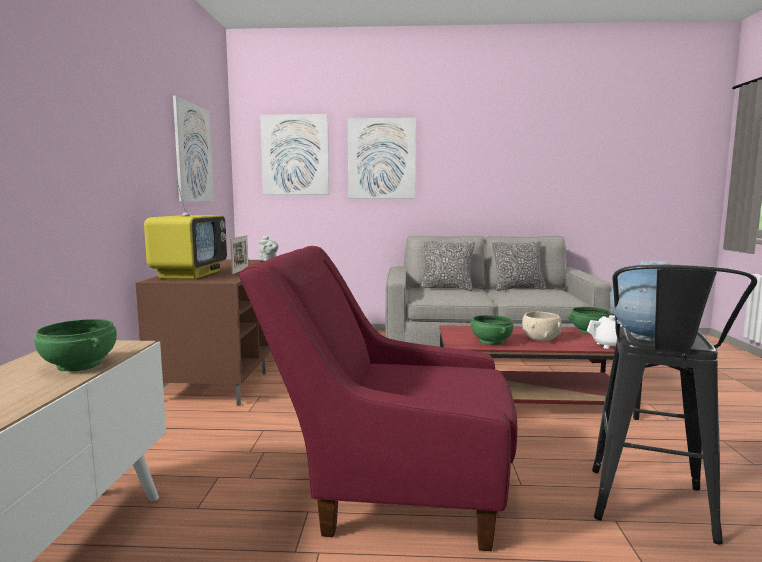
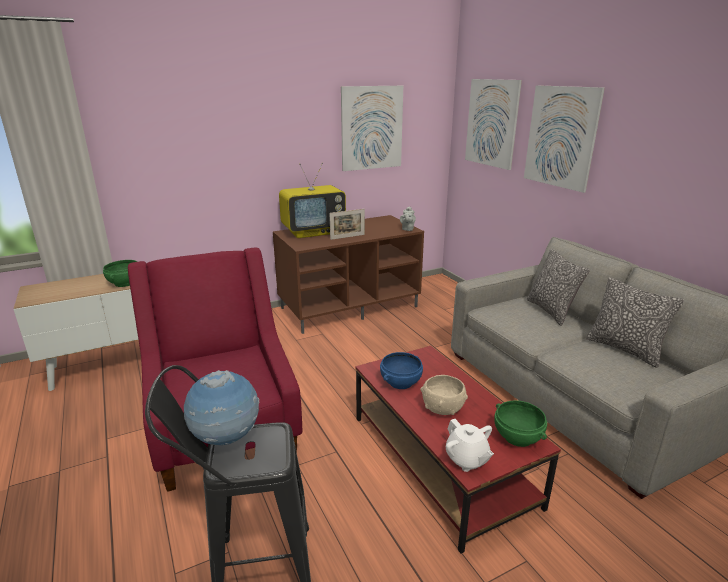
camera: 60 degrees right, 15 degrees up
(490, 341) = (400, 382): green bowl -> blue bowl

